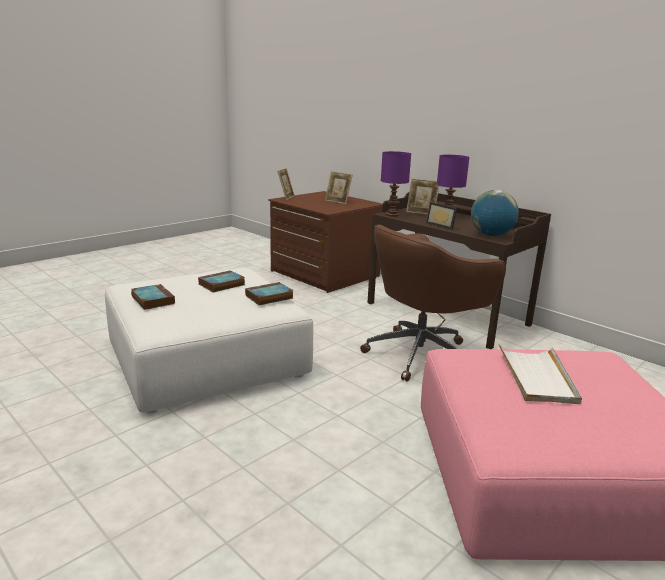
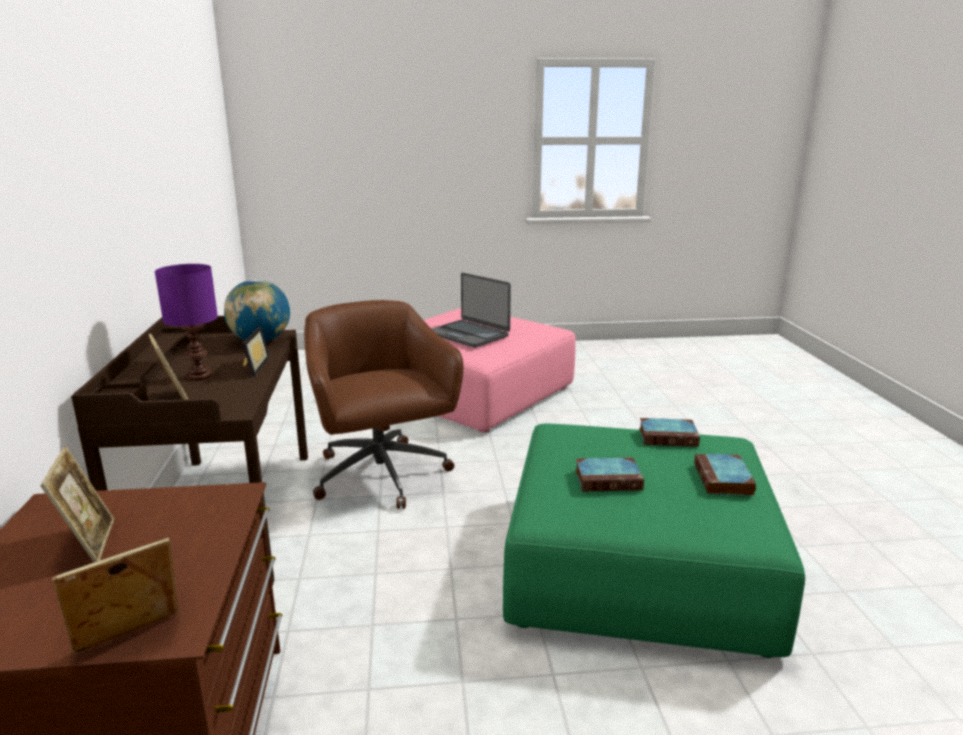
camera: 140 degrees left, 0 degrees up
(207, 359) = (636, 566): white ottoman -> green ottoman
(268, 297) = (566, 440): book -> book (669, 437)
(392, 215) = (235, 406): purple table lamp -> none
(422, 354) = (382, 477): brown office chair -> brown office chair turned 120 degrees counterclockwise
(537, 377) = (469, 334): white tray -> laptop

